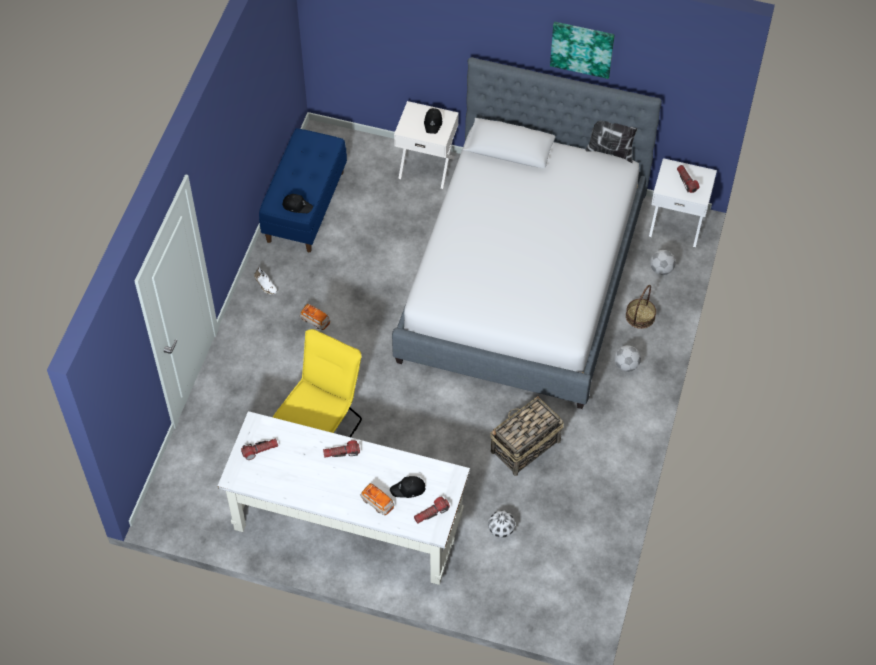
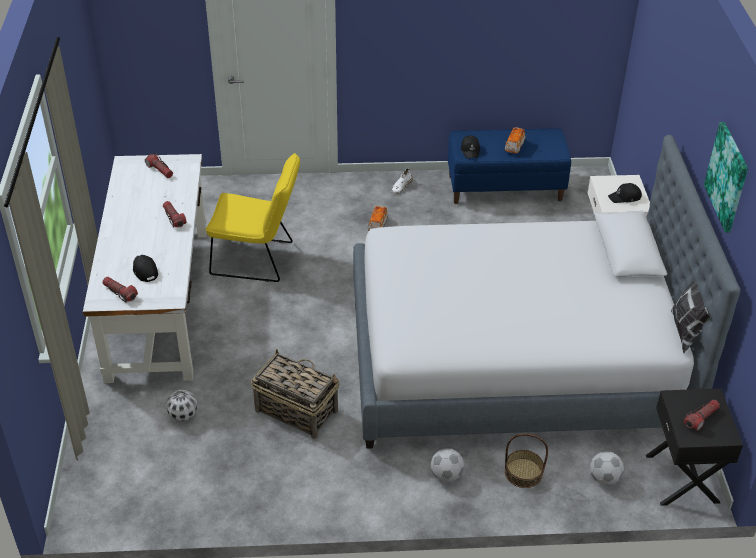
camera: 70 degrees right, 15 degrees down
(377, 503) = (122, 254): toy car -> toy car (514, 147)
(677, 224) = (683, 478): white nightstand -> black nightstand

